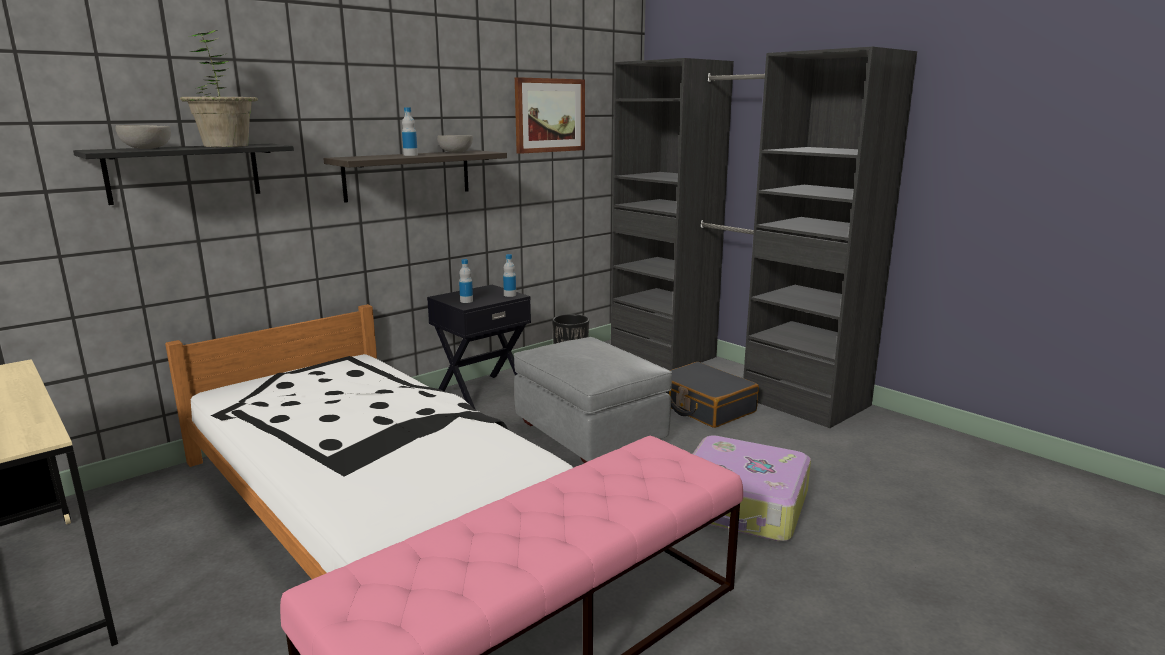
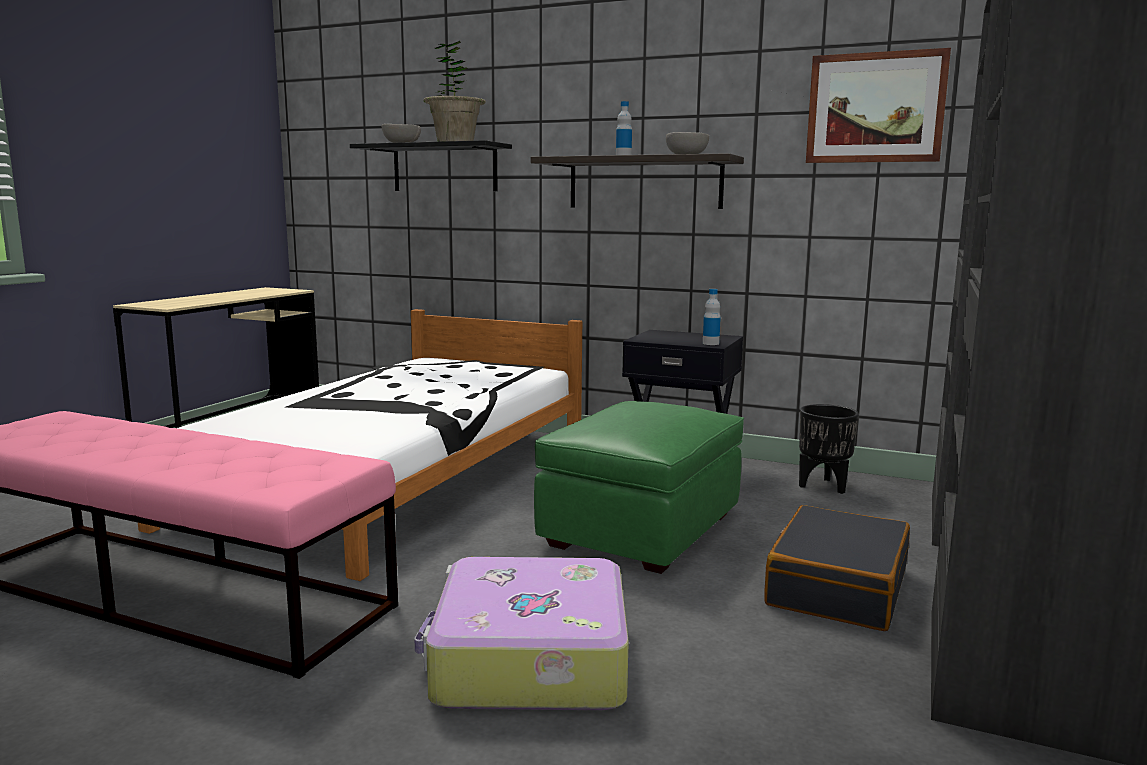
camera: 65 degrees right, 5 degrees down
(466, 301) = (656, 337): bottle -> none
(590, 432) = (642, 530): grey ottoman -> green ottoman

